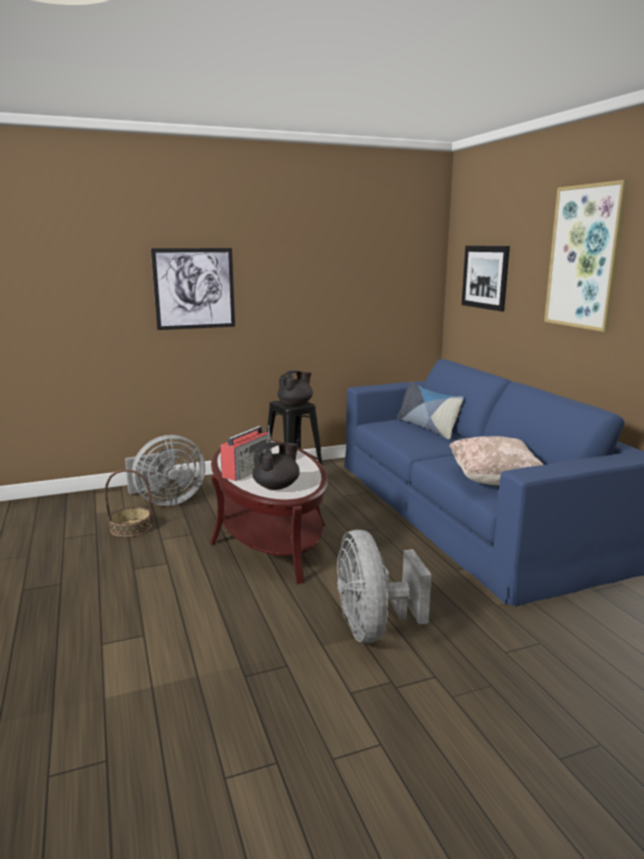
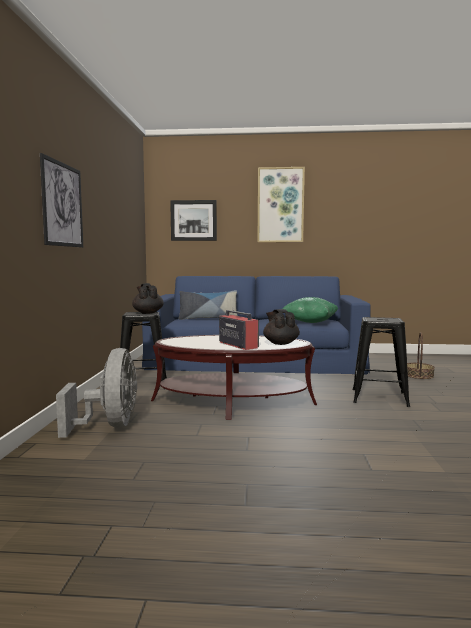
camera: 65 degrees left, 10 degrees down
(131, 528) = (154, 445): basket -> basket (419, 375)
(373, 628) = (379, 397): grey fan -> black stool
(494, 480) = (310, 322): beige pillow -> green pillow

